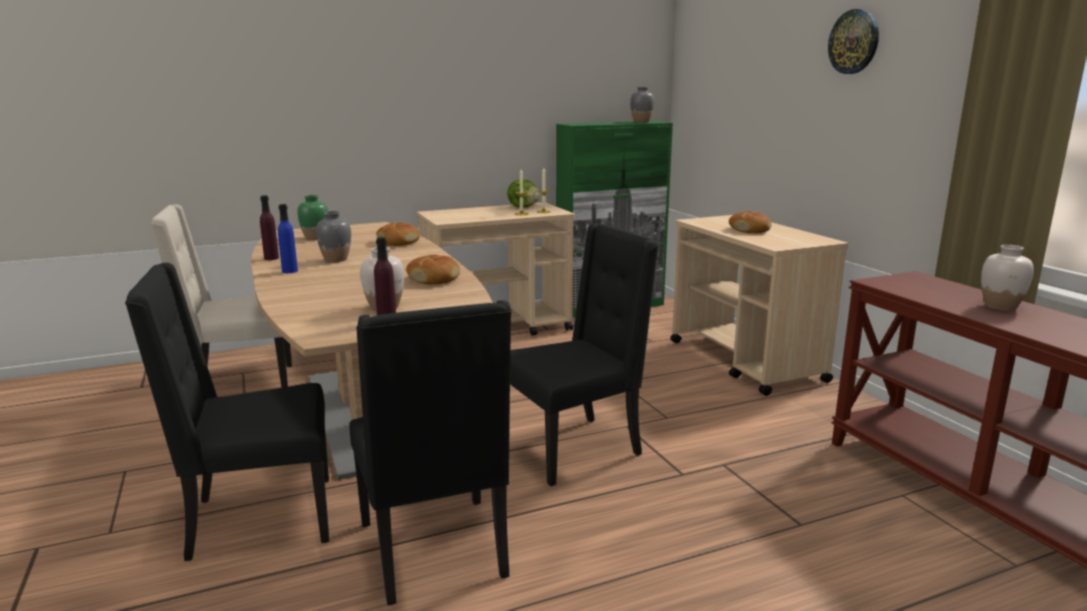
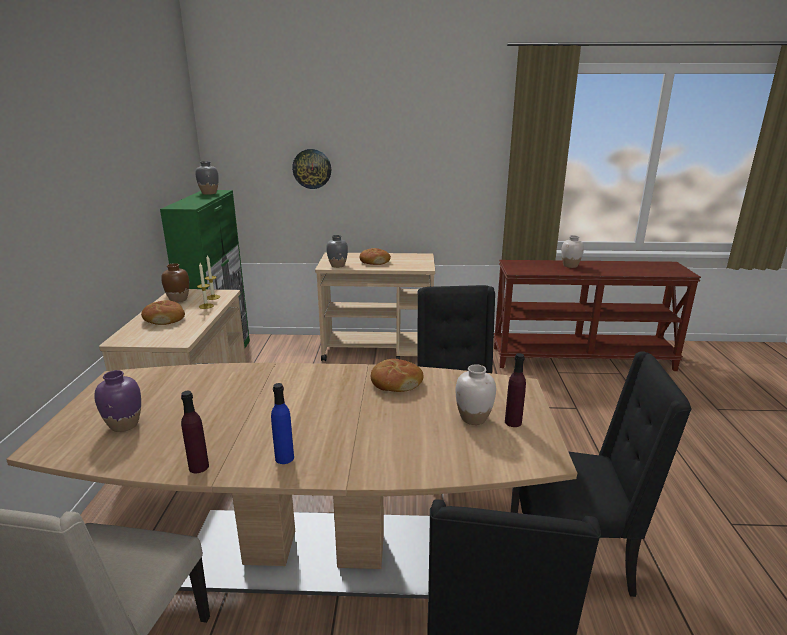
camera: 65 degrees left, 5 degrees up
(315, 238) = (124, 425): green vase -> purple vase
(336, 259) = (263, 422): grey vase -> grey vase (337, 265)
(399, 242) = (226, 378): bread -> bread (164, 319)
(524, 207) = (178, 299): lettuce -> brown vase
(854, 42) = (411, 126): wall clock -> wall clock (312, 169)

